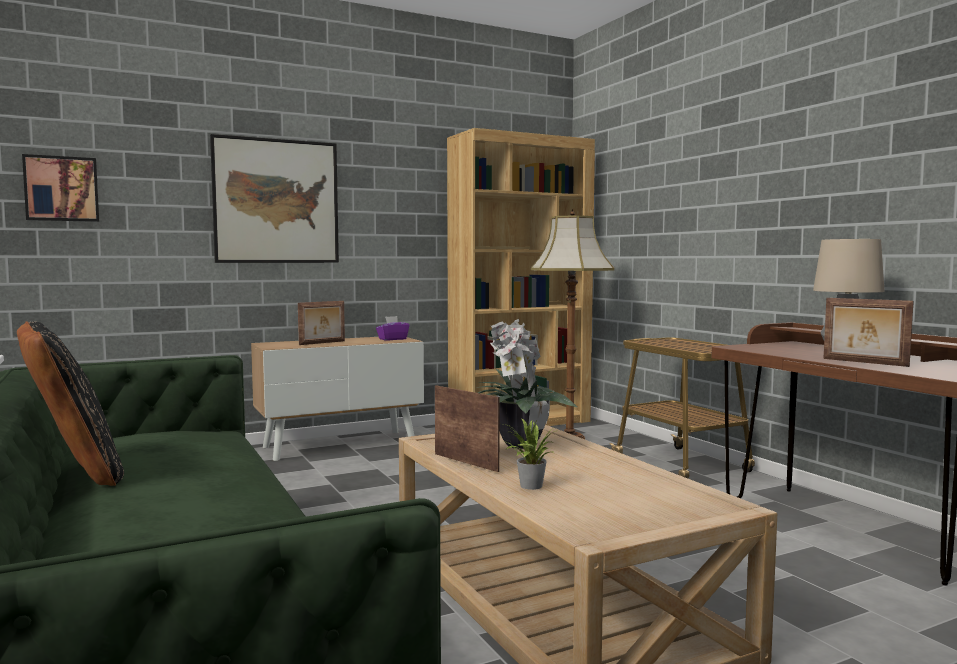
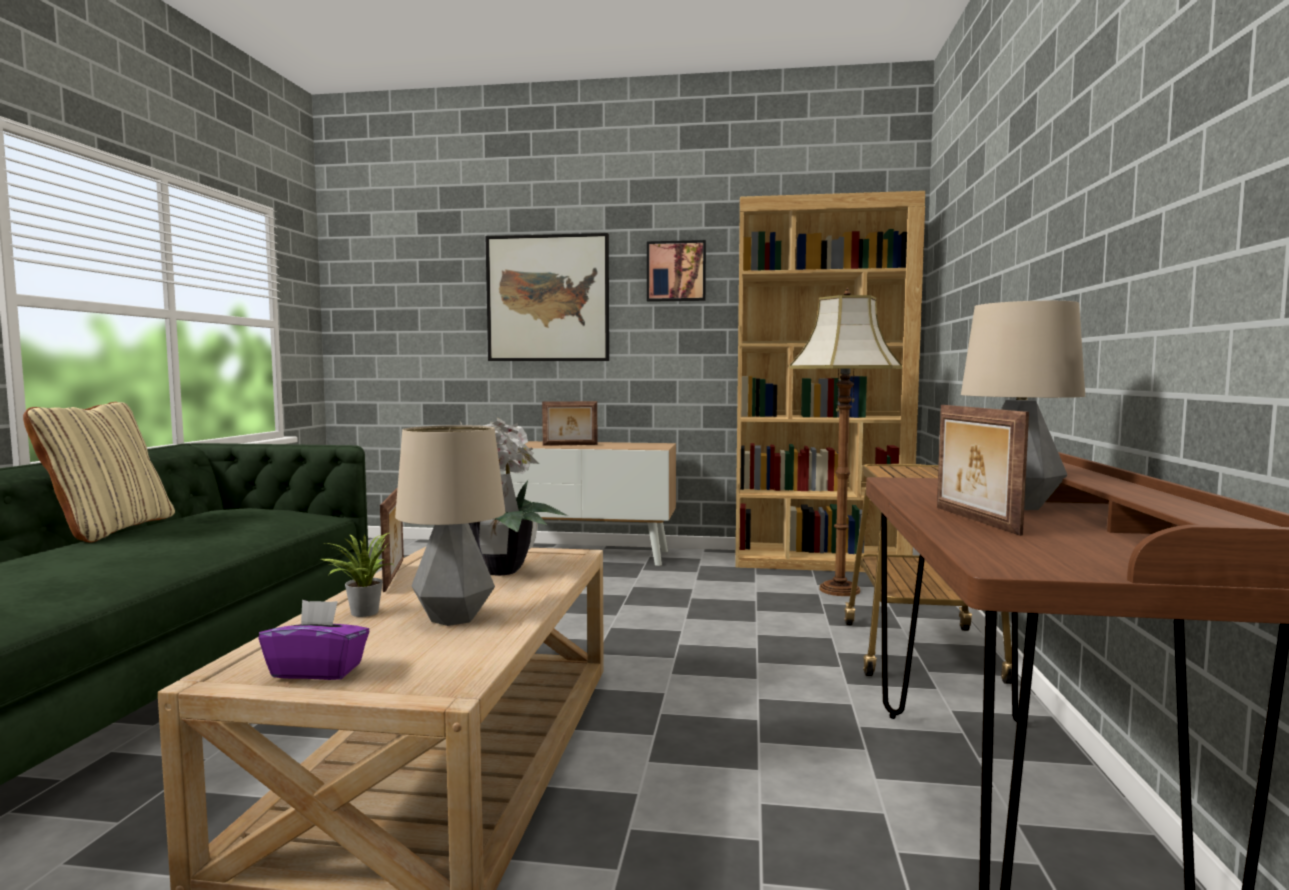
camera: 35 degrees right, 0 degrees up
(62, 189) = (370, 297): picture -> picture (676, 271)
(73, 473) = (109, 529): black pillow -> beige pillow
(392, 339) = (647, 446): purple tissue box -> purple tissue box (317, 670)
(598, 476) = (453, 618): none -> table lamp

